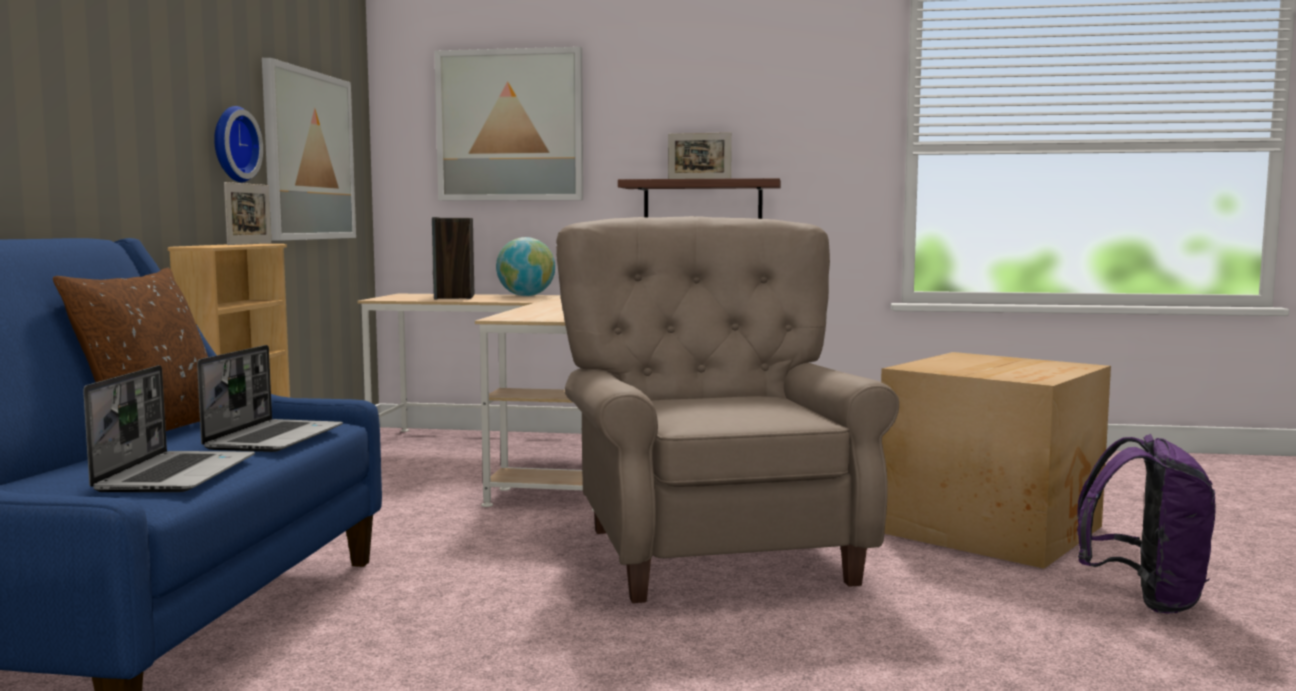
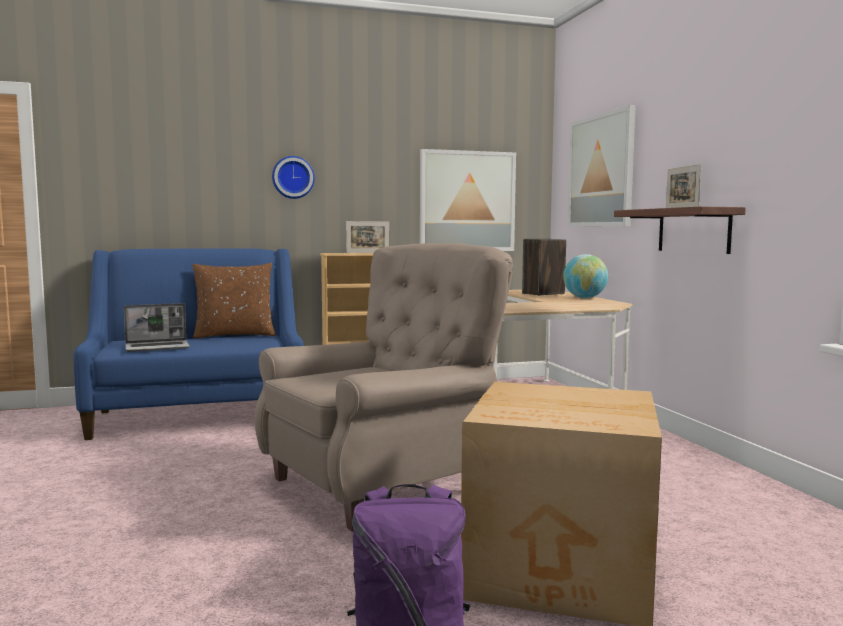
camera: 65 degrees right, 0 degrees up
(232, 144) = (386, 199): wall clock -> wall clock (293, 177)
(274, 438) = (233, 345): laptop -> none

